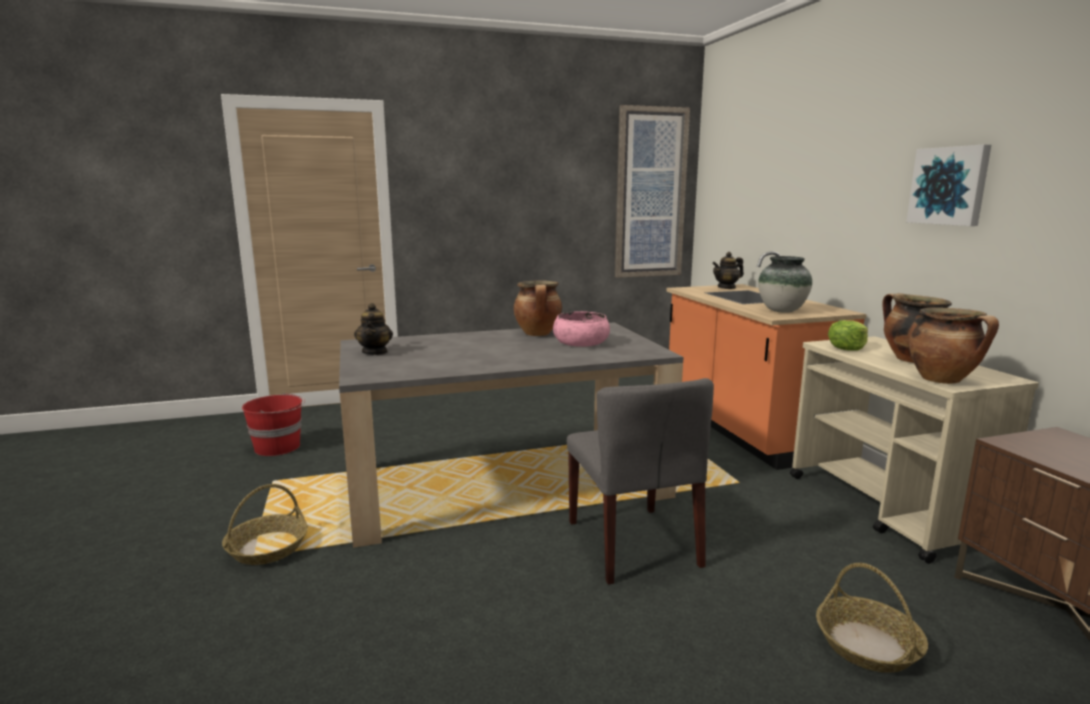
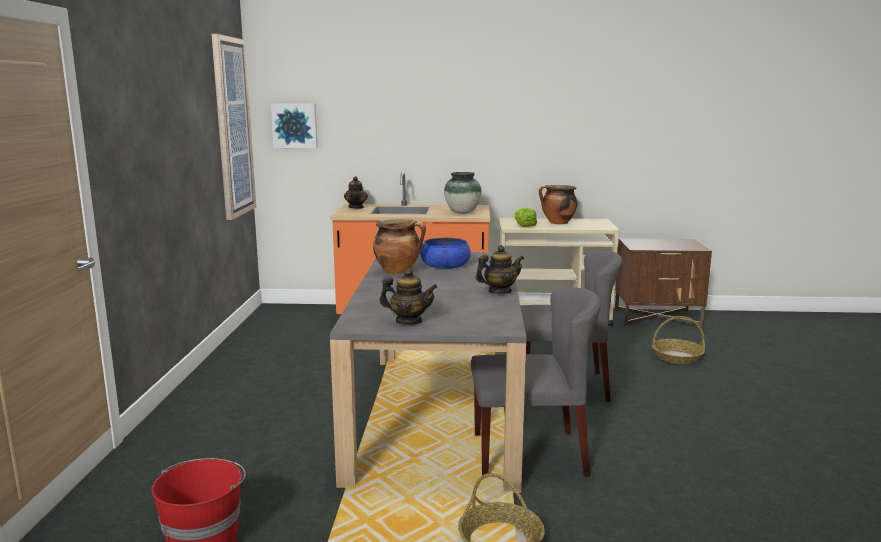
camera: 70 degrees left, 0 degrees up
(434, 542) = (530, 454): none -> grey chair
(492, 366) = (499, 291): none -> teapot
(581, 343) = (445, 265): pink bowl -> blue bowl
(943, 380) = (598, 227): cooking pot -> none
(949, 186) = (538, 119): picture -> picture (295, 125)

